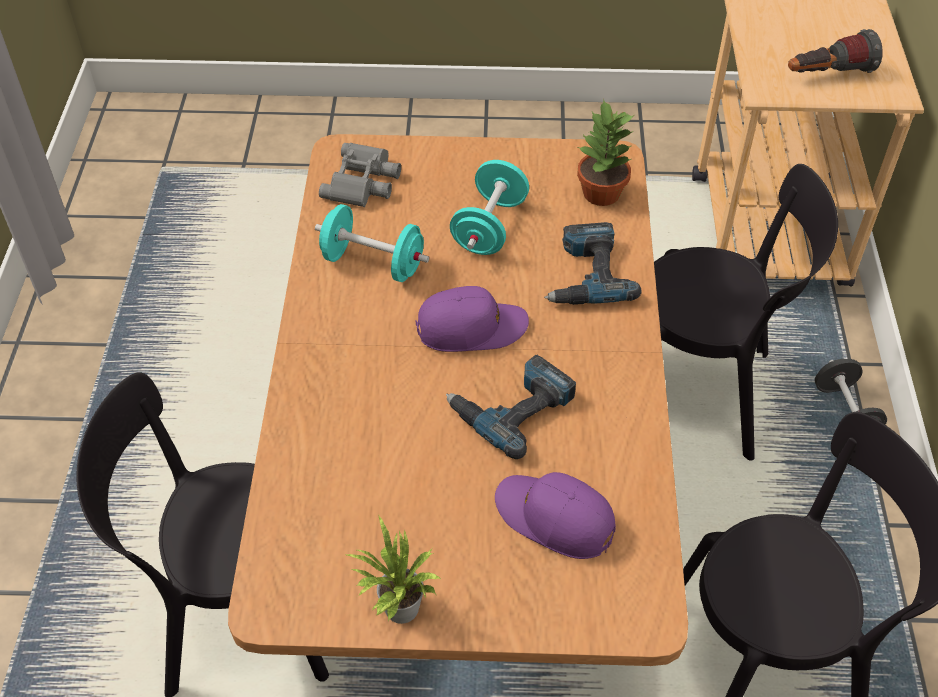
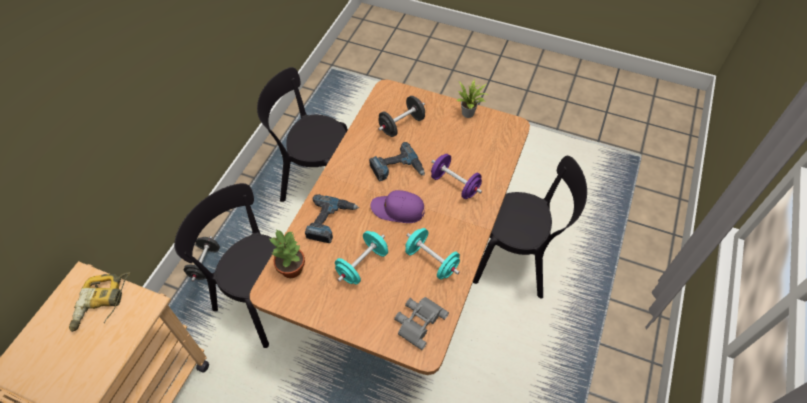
camera: 160 degrees left, 5 degrees up
(375, 409) = (455, 185): none -> purple dumbbell
(554, 518) = (401, 125): purple cap -> black dumbbell
(827, 75) = (102, 304): flashlight -> power drill

